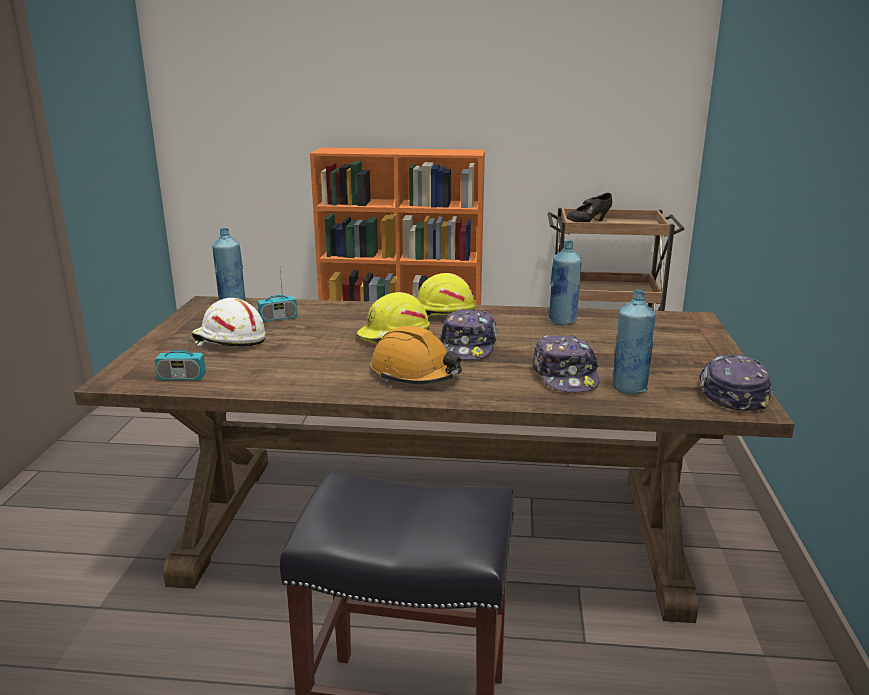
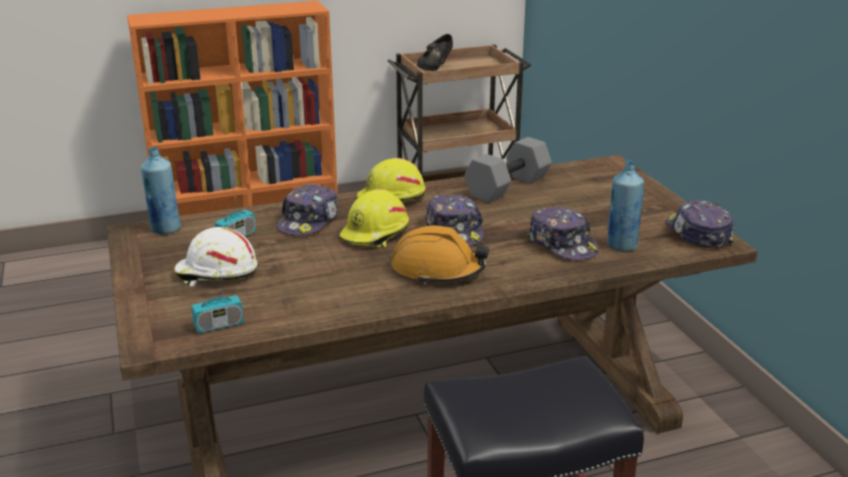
camera: 25 degrees left, 5 degrees up
(349, 317) = (309, 221): none -> cap
(562, 321) = (508, 187): blue bottle -> grey dumbbell

